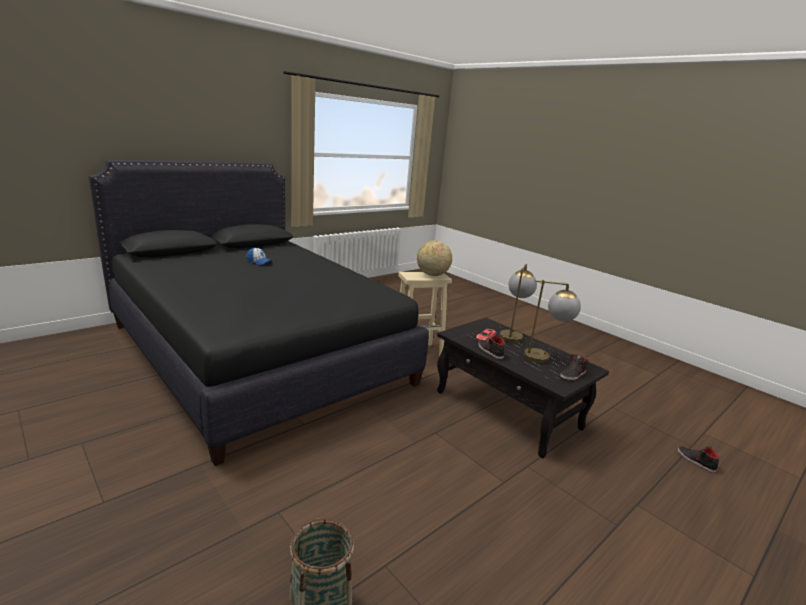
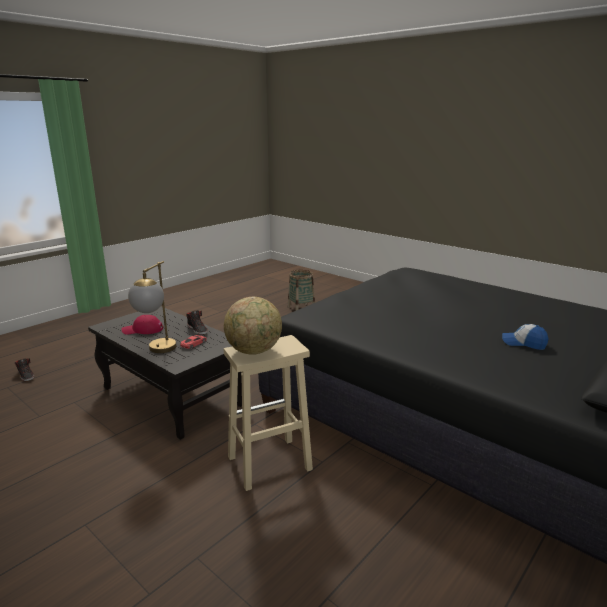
camera: 175 degrees right, 0 degrees up
(545, 358) = (142, 330): table lamp -> red cap
(573, 375) = (131, 319): black shoe -> none

